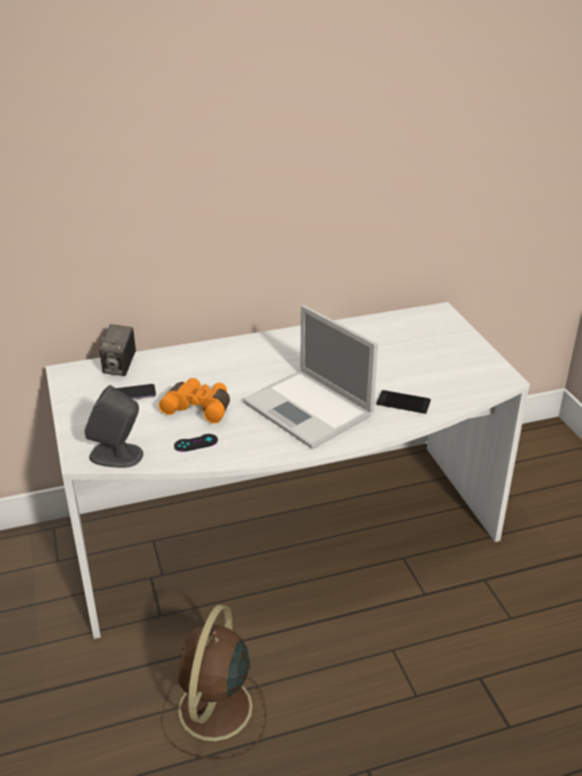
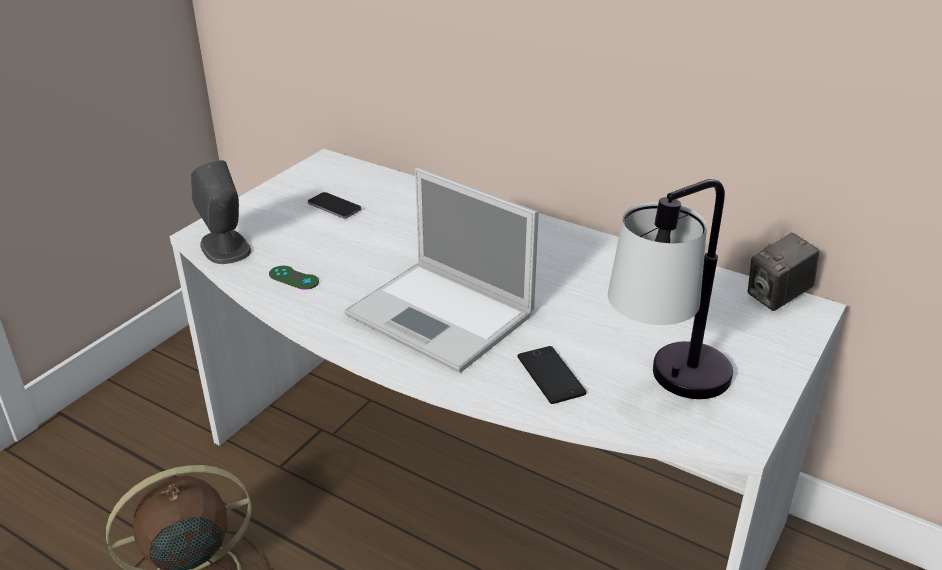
camera: 50 degrees right, 0 degrees up
(120, 367) = (369, 179): camera -> camera (777, 297)
(196, 443) = (294, 278): black game controller -> green game controller
(199, 407) = (358, 250): orange binoculars -> none
(309, 410) = (443, 316): laptop -> laptop turned 60 degrees counterclockwise
(453, 378) = (667, 390): none -> table lamp

